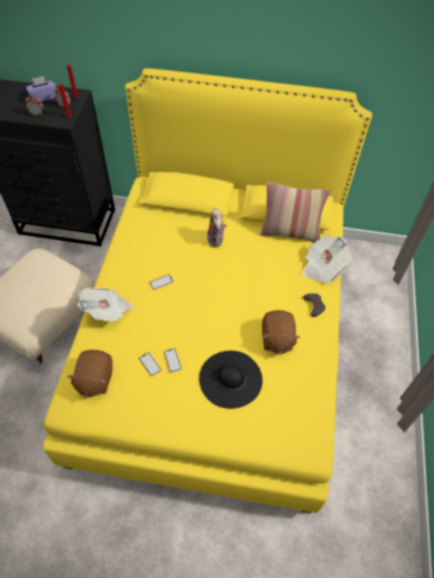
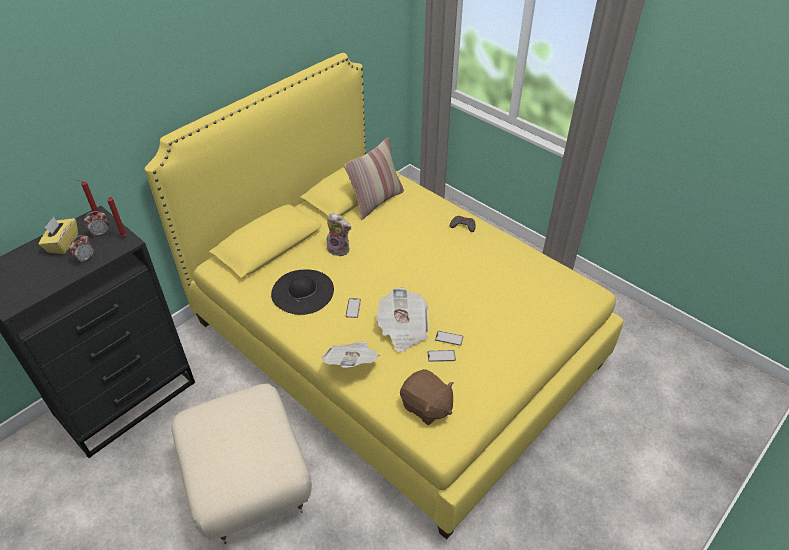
camera: 55 degrees left, 10 degrees down
(43, 97) = (63, 244): purple tissue box -> yellow tissue box
(230, 379) = (495, 309): black hat -> black hat (302, 291)
(276, 339) = (478, 263): brown plush toy -> none
(323, 267) = (430, 202): newspaper -> newspaper (403, 329)

